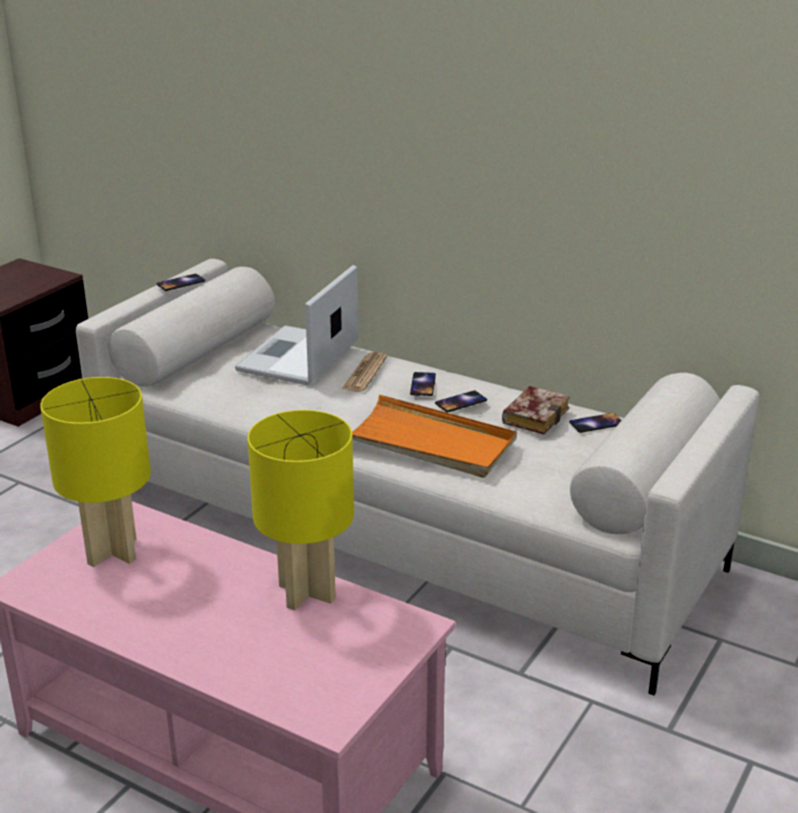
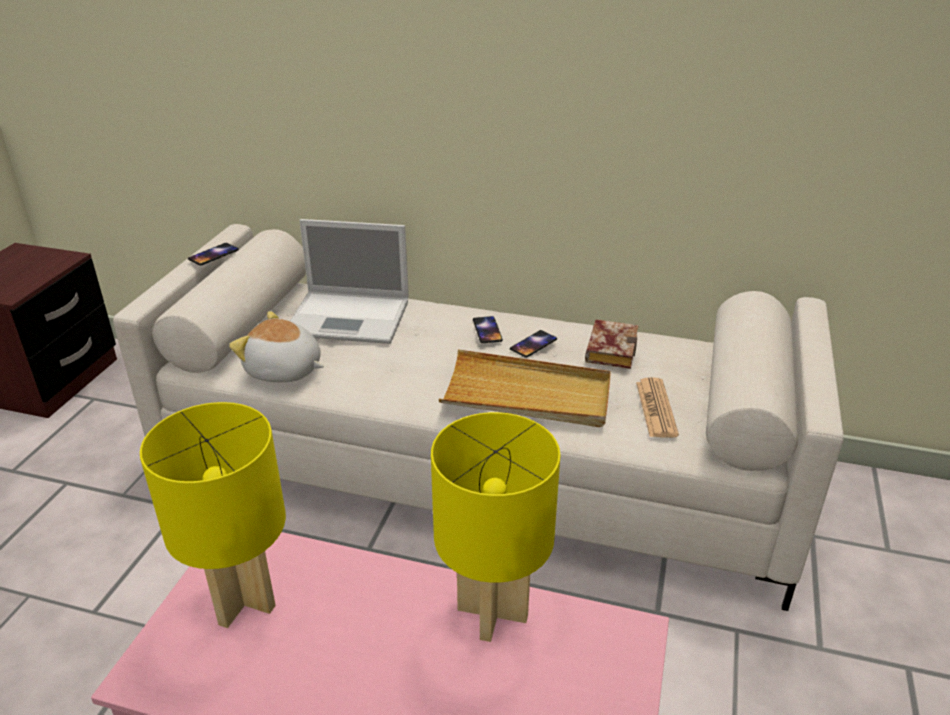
camera: 15 degrees left, 5 degrees up
(217, 394) = (283, 371): none -> plush toy
(297, 358) = (351, 317): laptop -> laptop turned 90 degrees counterclockwise
(364, 373) = (425, 326): newspaper -> newspaper (656, 408)
(430, 443) = (527, 395): orange tray -> beige tray
(596, 423) = (670, 349): phone -> none

